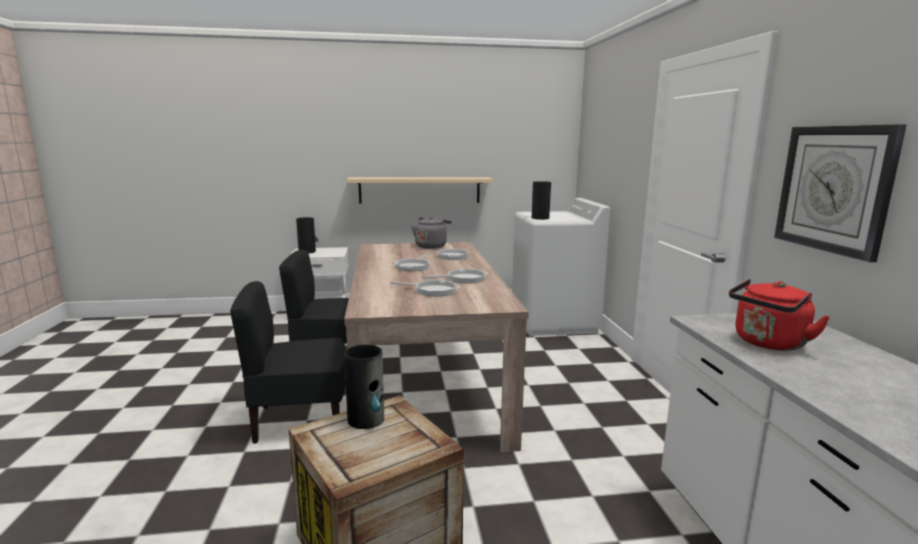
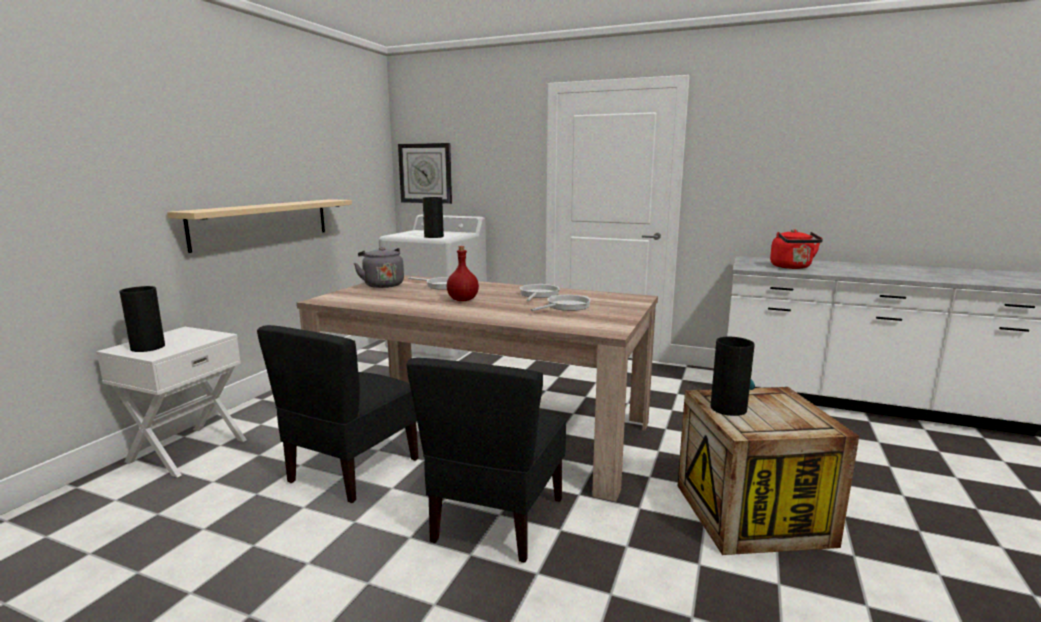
camera: 60 degrees left, 0 degrees up
(413, 266) = (462, 300): frying pan -> red bottle
(834, 189) = (755, 177): wall clock -> wall clock (425, 173)

